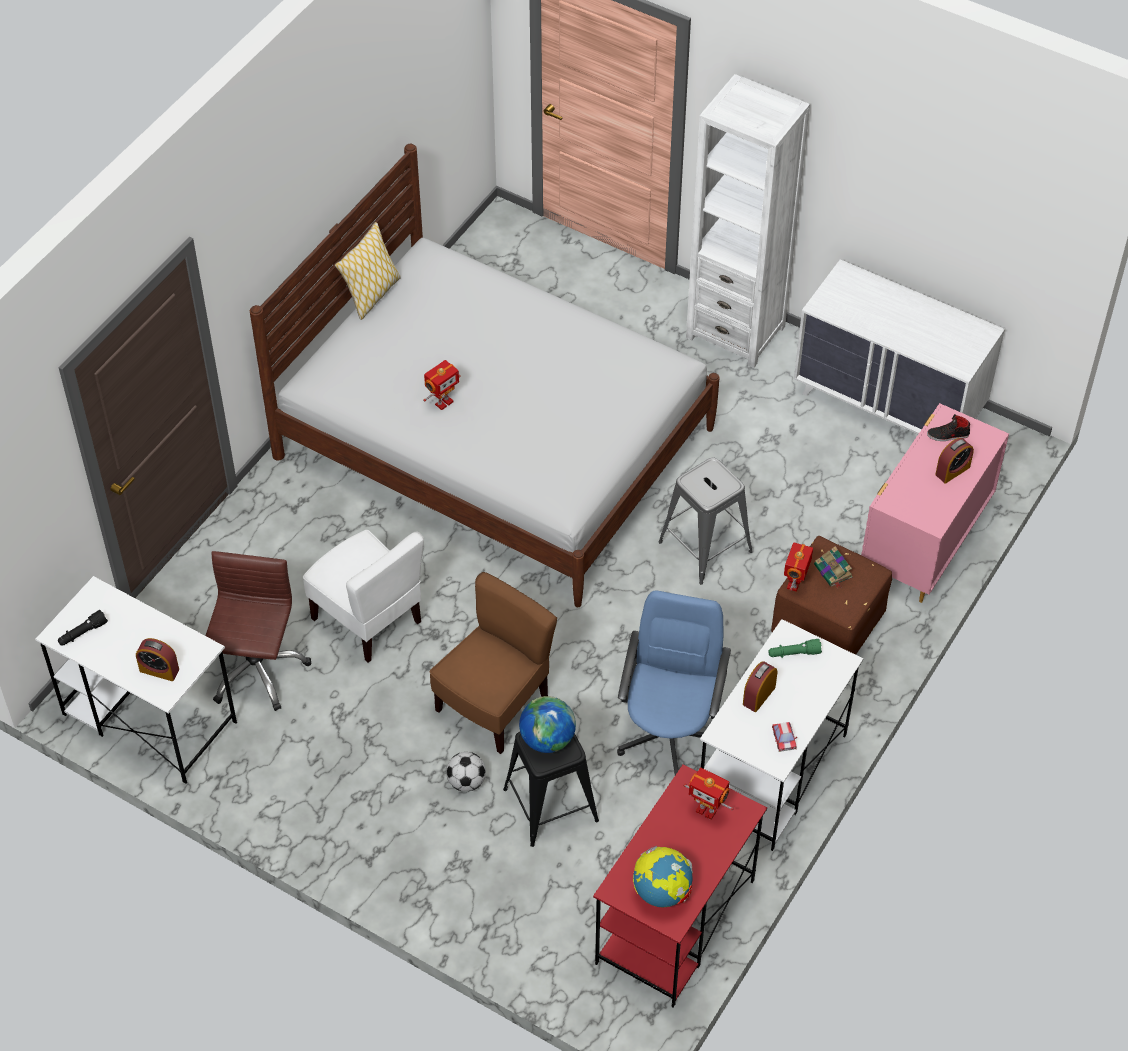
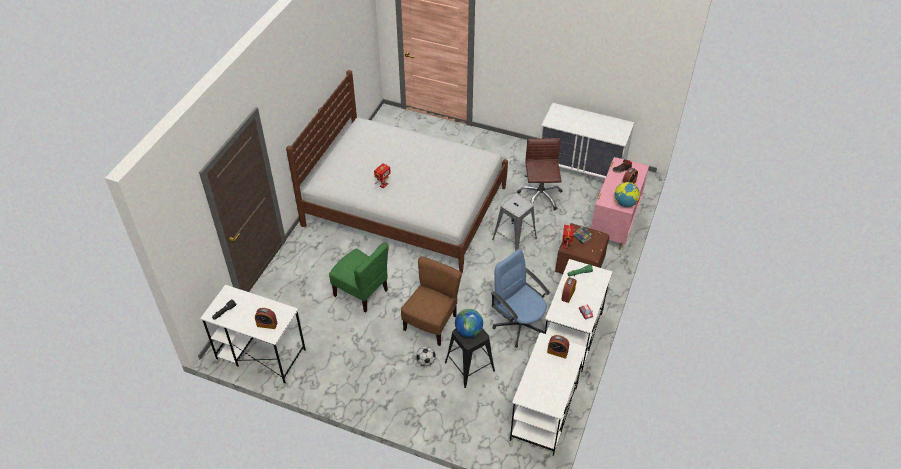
camera: 10 degrees left, 5 degrees down
(256, 670) = (311, 323): brown office chair -> brown office chair (539, 196)
(368, 619) = (361, 292): white chair -> green chair
(371, 295) = (339, 143): pillow -> none
(662, 892) = (546, 395): globe -> globe (625, 203)
(670, 733) = (519, 324): blue office chair -> blue office chair turned 45 degrees counterclockwise
(675, 923) = (544, 414): red desk -> white desk
(706, 810) = (557, 352): toy robot -> alarm clock
(735, 332) = (504, 146): white bookcase -> none

